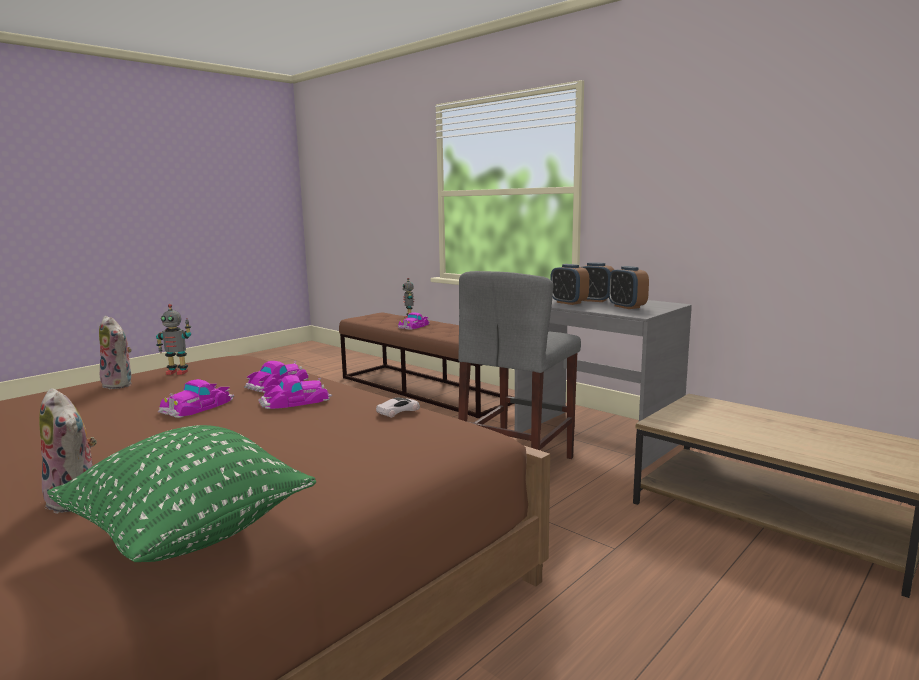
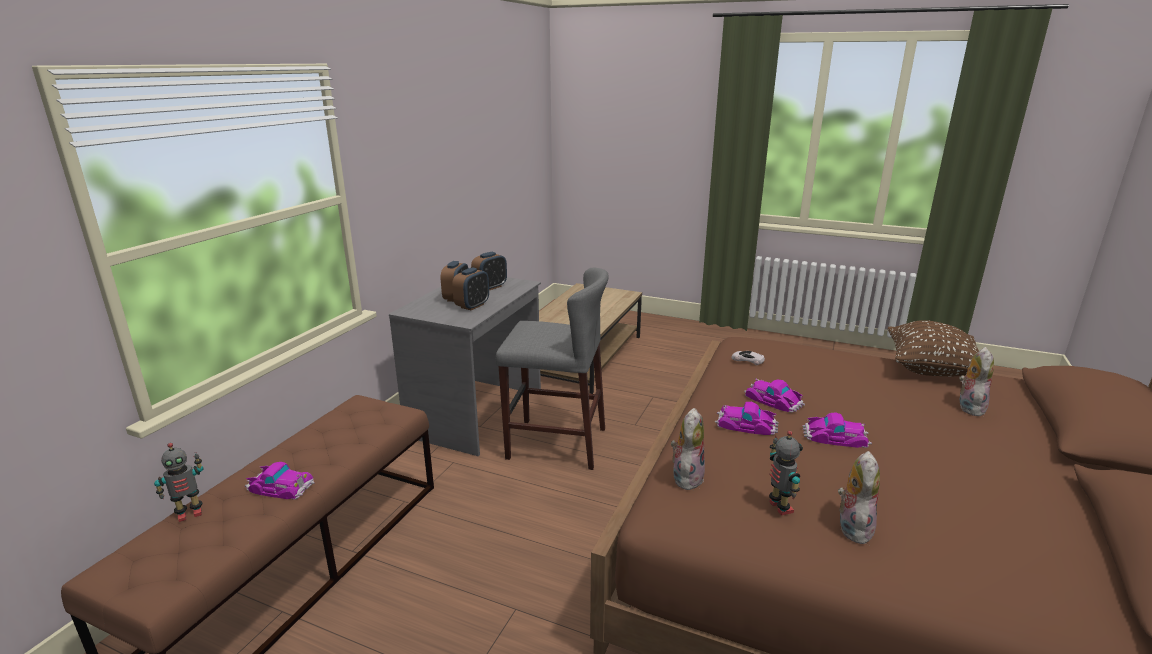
camera: 110 degrees left, 10 degrees up
(190, 535) = (930, 369): green pillow -> brown pillow
(255, 361) = (686, 477): none -> plush toy

